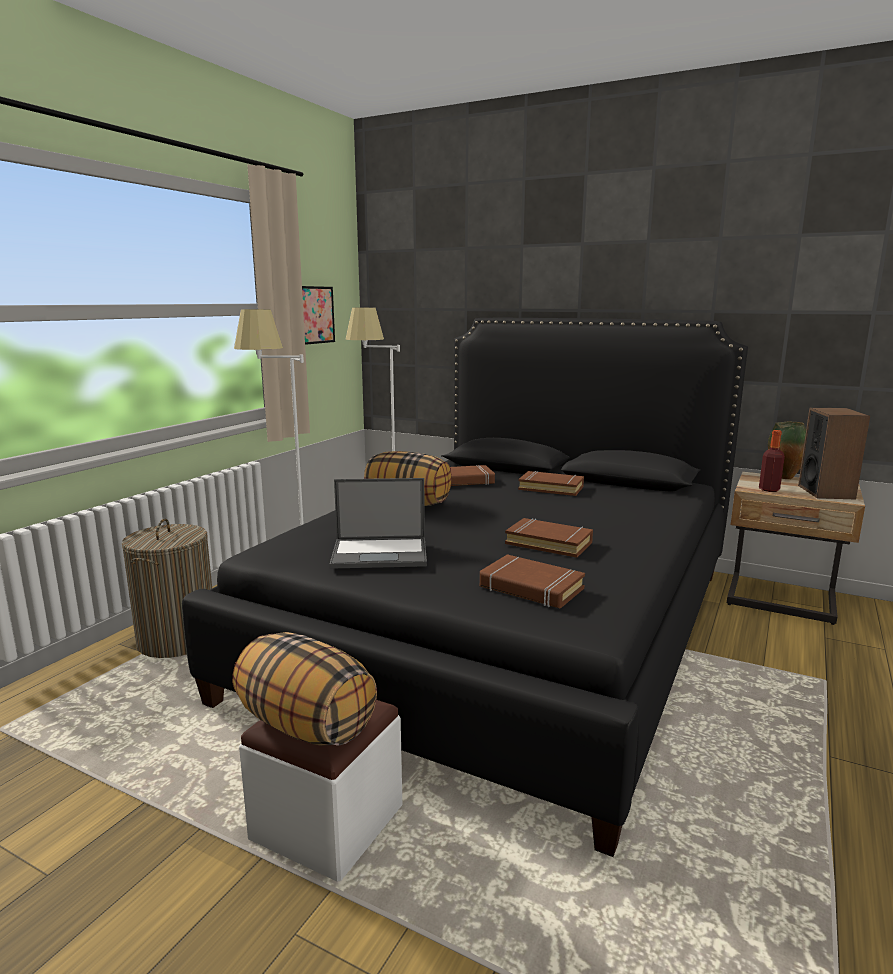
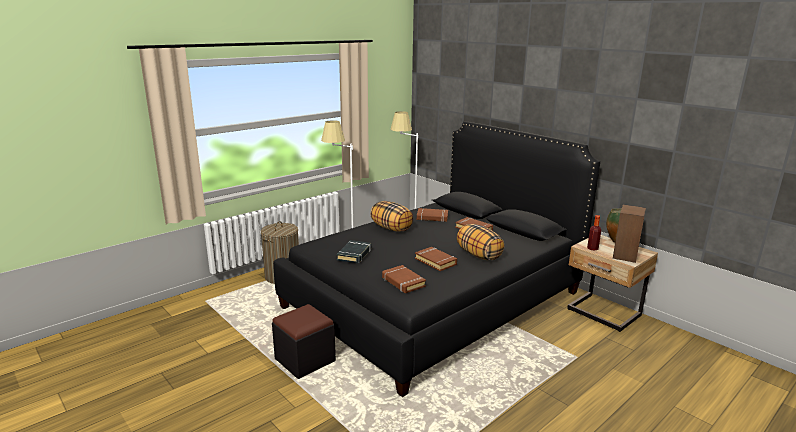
camera: 20 degrees right, 5 degrees up
(305, 725) = (294, 319): pillow -> pillow (478, 255)
(314, 315) = (379, 112): picture -> none
(327, 822) = (305, 360): white ottoman -> black ottoman
(381, 553) = (354, 254): laptop -> black book

